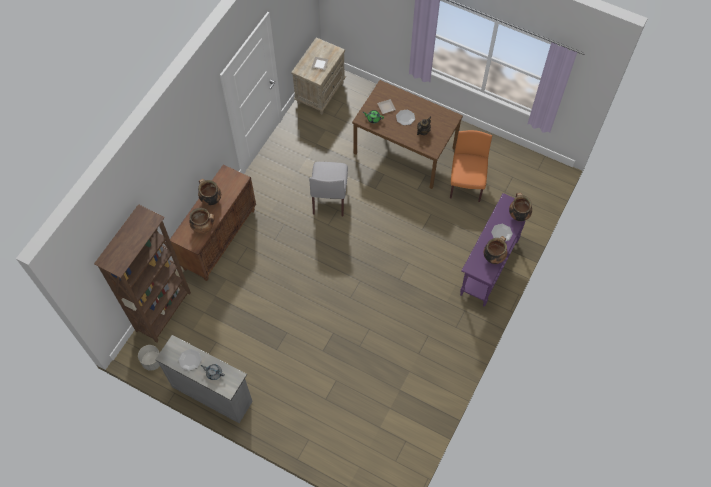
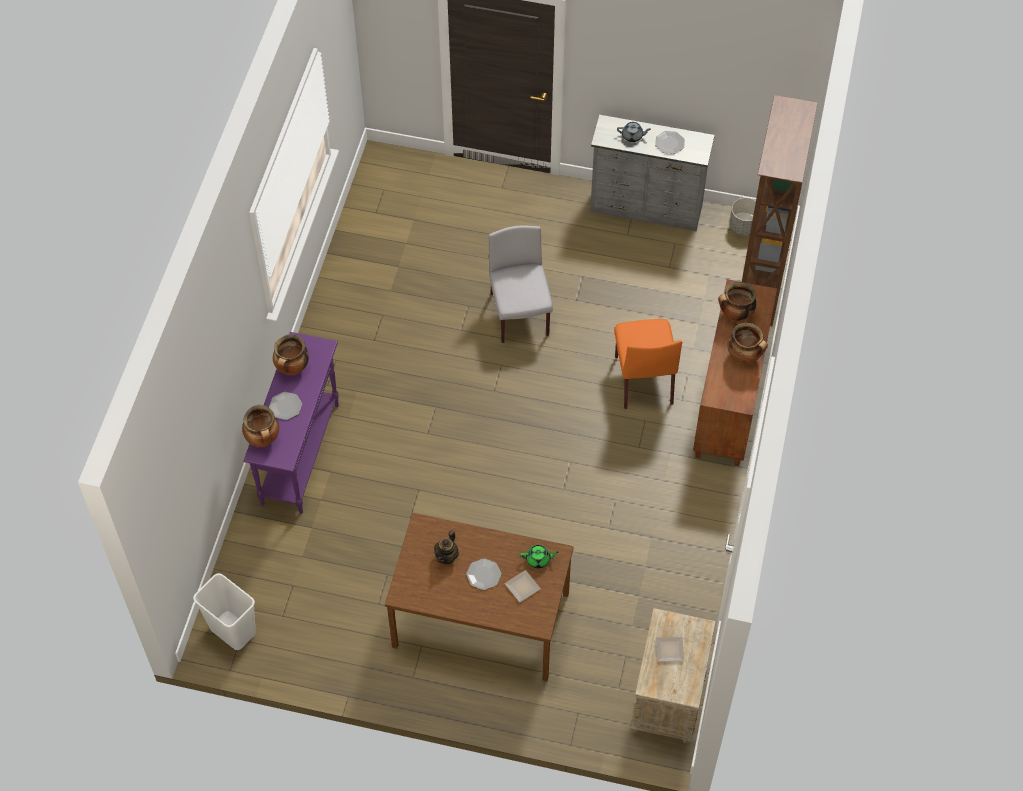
camera: 165 degrees right, 5 degrees down
(329, 197) = (583, 506): grey chair -> grey chair (520, 315)
(466, 184) = (360, 582): orange chair -> orange chair (643, 378)
(541, 175) = (232, 631): none -> white trash can

